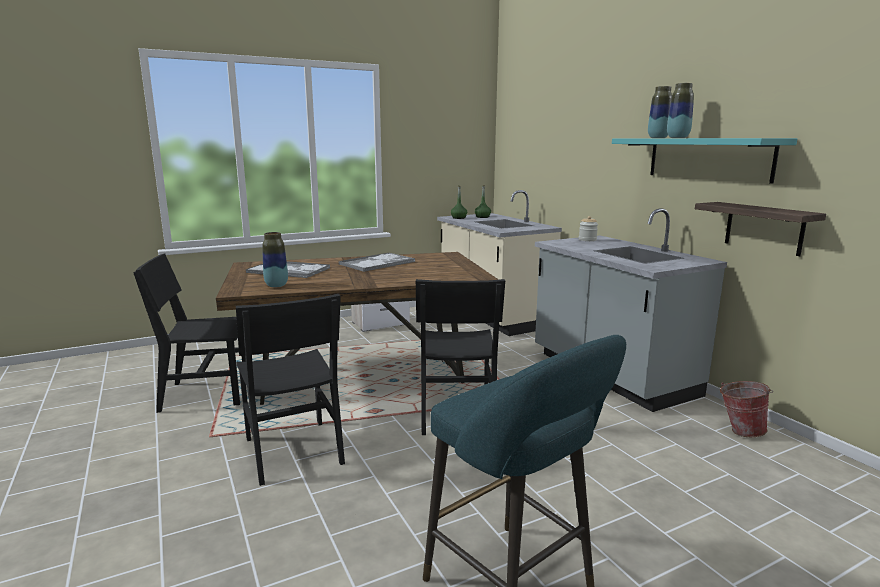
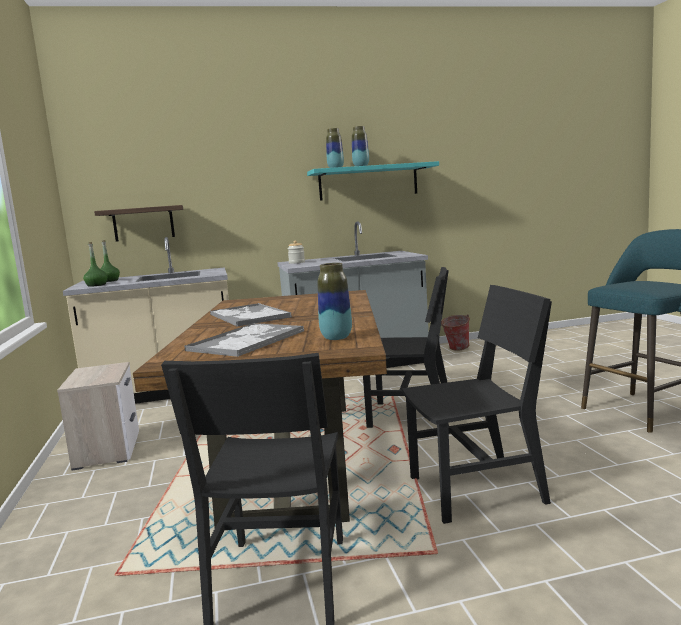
camera: 75 degrees left, 5 degrees down
(764, 228) = (417, 222): shelf -> shelf (143, 223)

